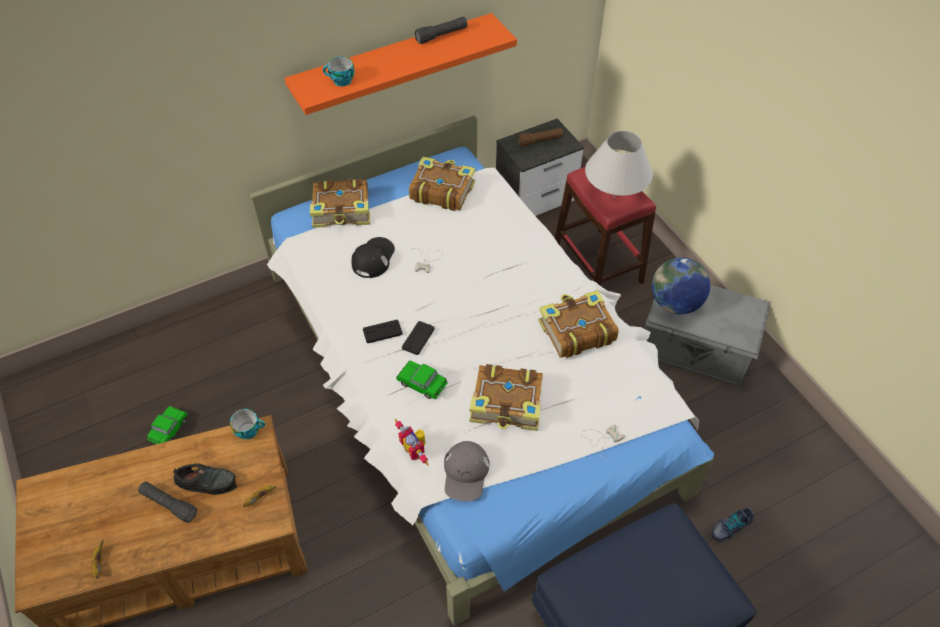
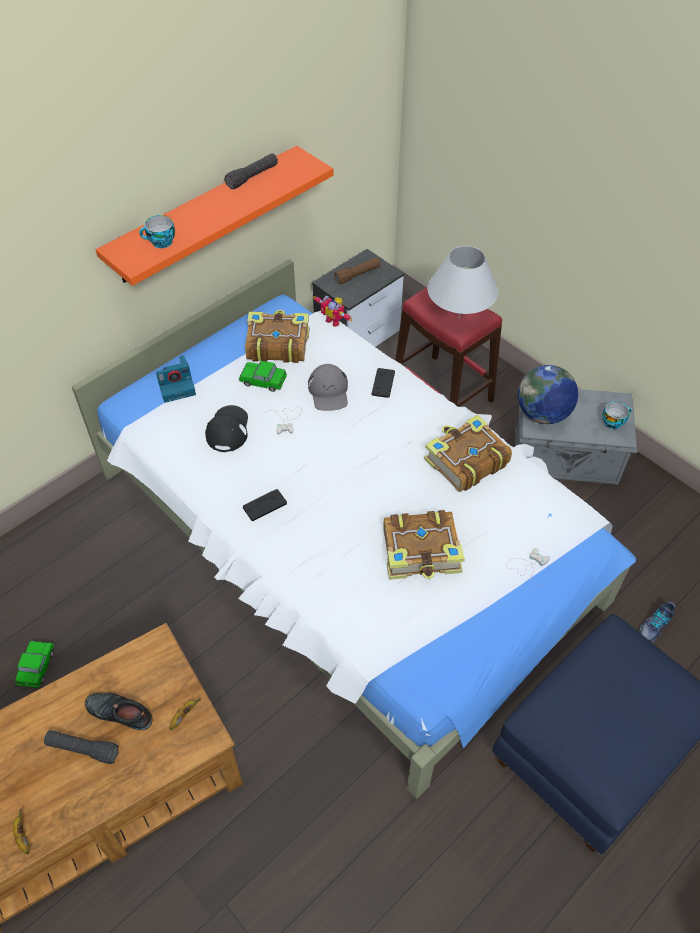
camera: 15 degrees left, 0 degrees up
(207, 481) = (118, 713): black shoe -> black shoe turned 150 degrees counterclockwise
(249, 430) = (148, 645): cup -> cup (613, 422)
(342, 211) = (177, 386): book -> camera
(415, 450) = (342, 623): toy robot -> toy robot (334, 320)
(418, 338) = (305, 504): black game controller -> black game controller (383, 383)
(422, 384) = (325, 551): toy car -> toy car (263, 381)
(465, 473) = (403, 634): grey cap -> grey cap (329, 392)

